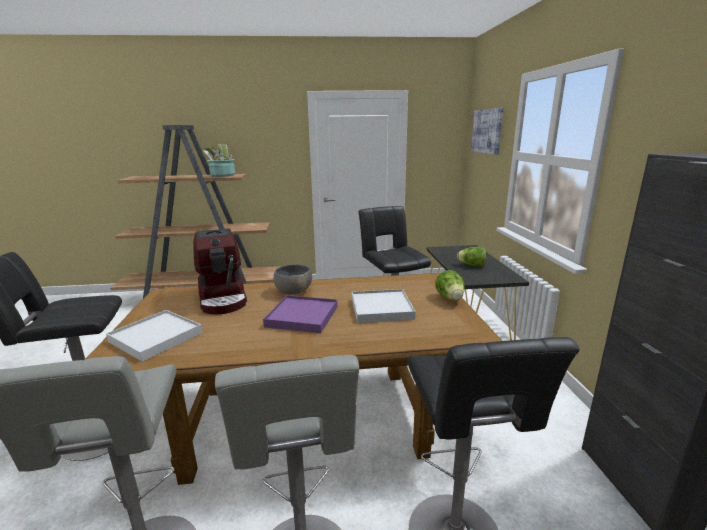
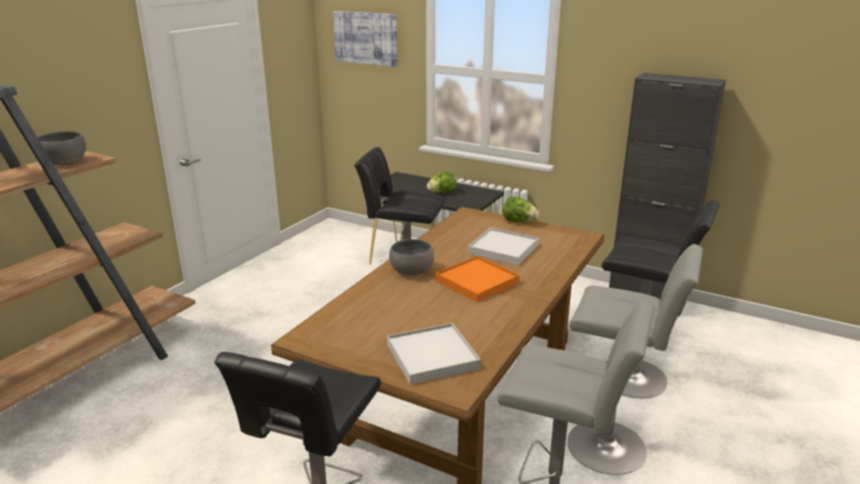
camera: 55 degrees left, 5 degrees up
(222, 175) = (64, 162): potted plant -> grey bowl
(223, 298) = (376, 307): coffee machine -> none
(302, 316) = (477, 282): purple tray -> orange tray

